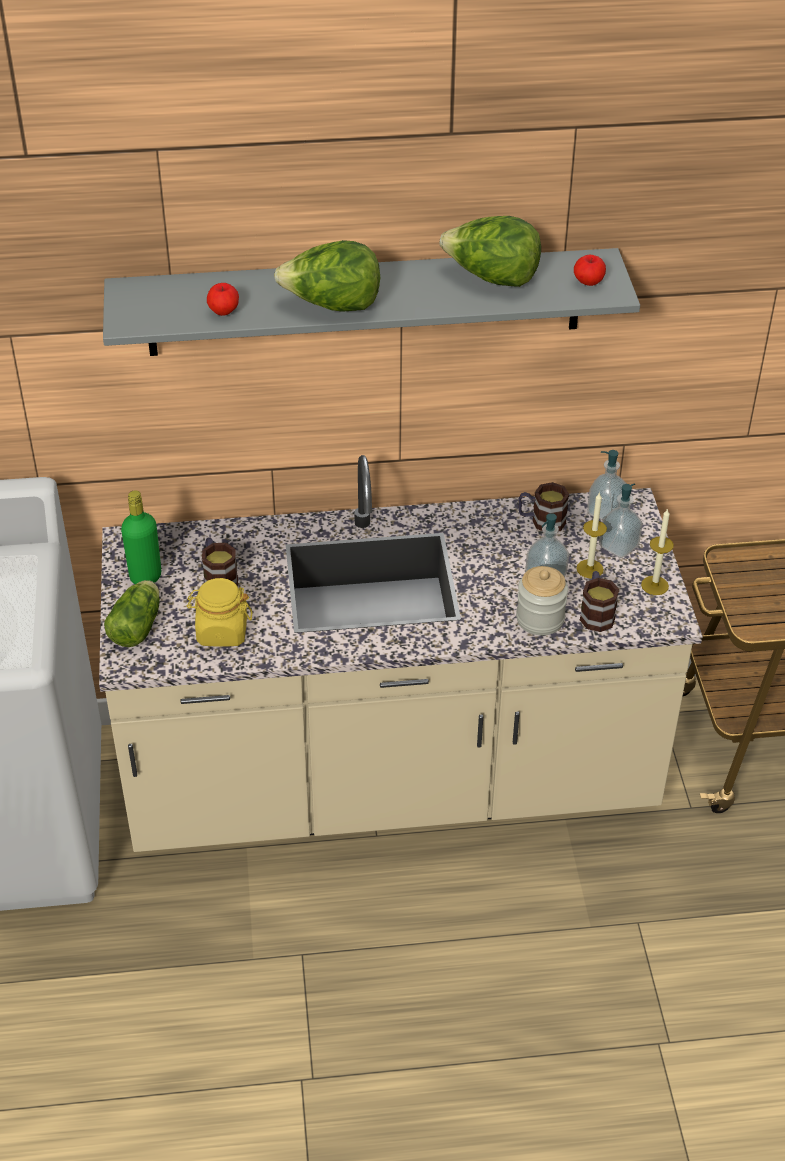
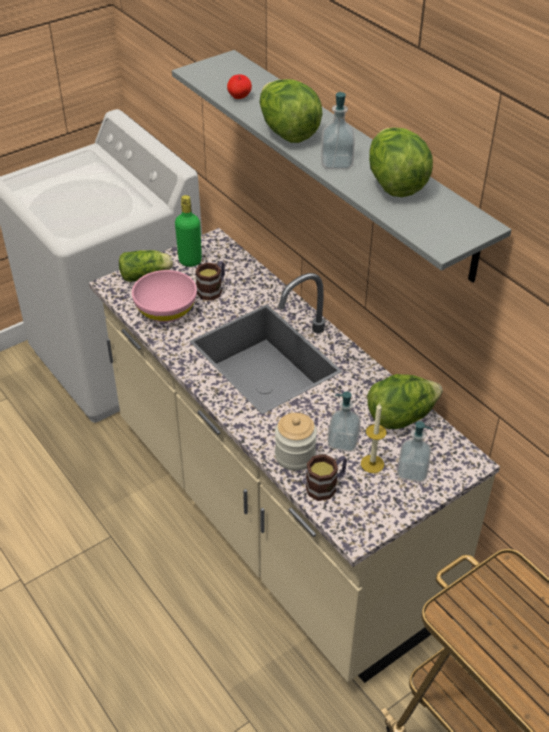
camera: 60 degrees right, 0 degrees up
(221, 632) = (166, 310): yellow jar -> pink bowl
(541, 521) = (401, 417): mug -> lettuce
(588, 283) = (442, 228): apple -> none
(605, 512) = (444, 449): soap dispenser -> soap dispenser (336, 163)
(654, 585) = (386, 510): candle -> none

